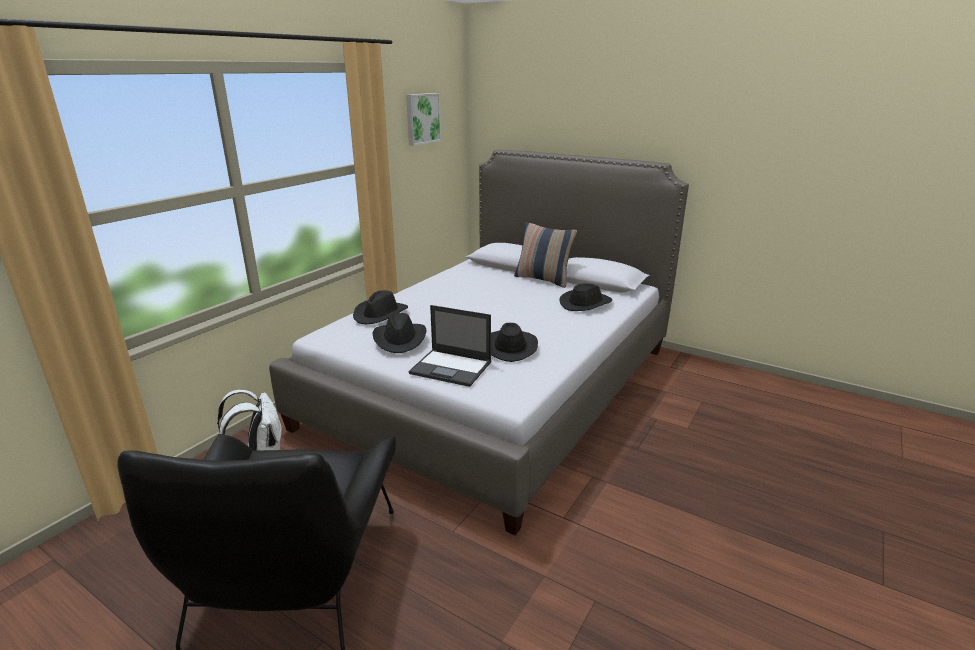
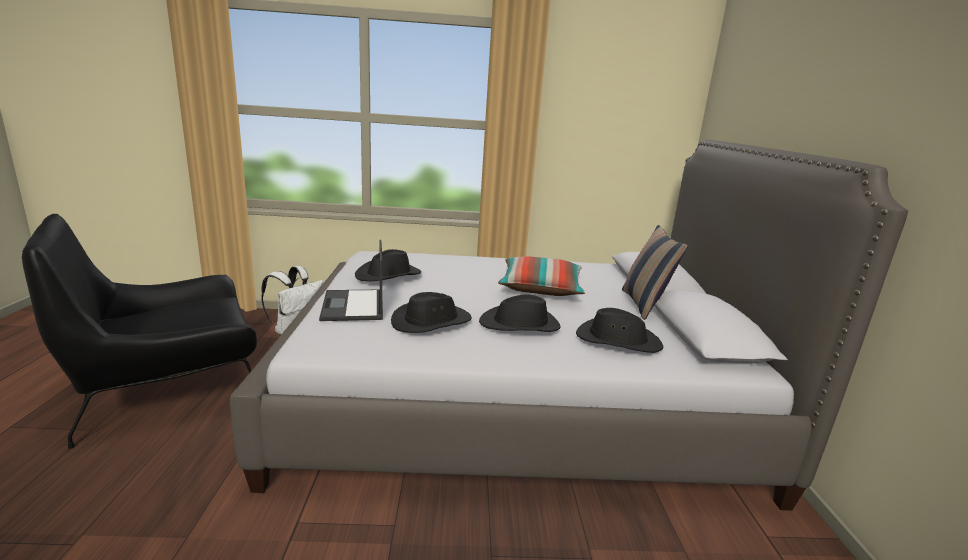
camera: 55 degrees right, 5 degrees down
(380, 314) = (432, 259): black hat -> black hat (520, 325)
(422, 118) = (616, 91): picture -> none
(487, 297) = (540, 289): none -> pillow

